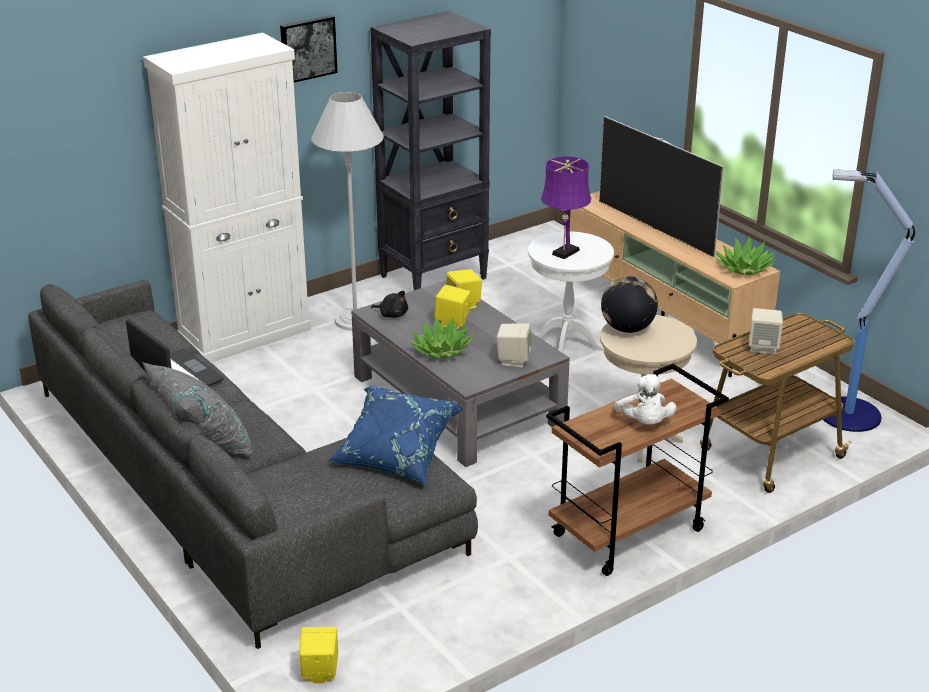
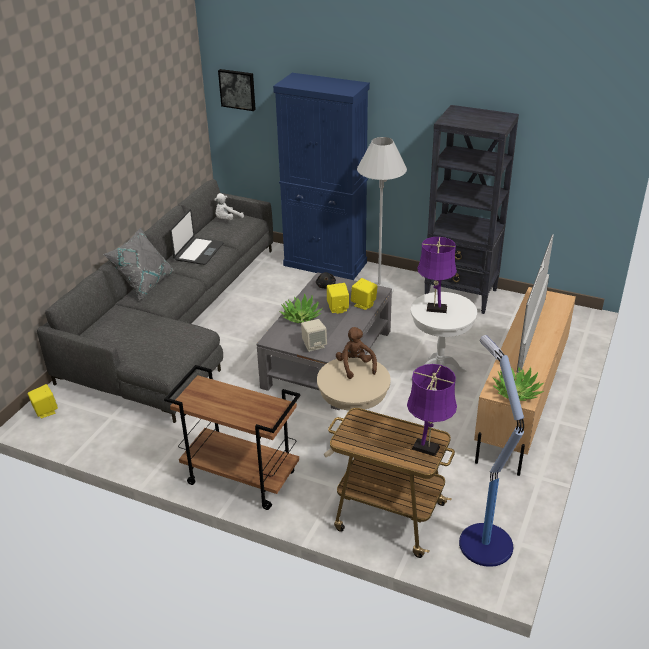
camera: 60 degrees right, 5 degrees up
(245, 334) = (325, 264): white cabinet -> blue cabinet
(307, 48) = (402, 104): picture -> picture (238, 89)
(395, 455) = (176, 343): blue pillow -> none
(627, 328) = (355, 366): globe -> brown plush toy
(644, 423) = (228, 409): white plush toy -> white plush toy (227, 219)
(763, 347) = (377, 431): beige speaker -> none
(815, 330) = (428, 449): none -> purple table lamp

